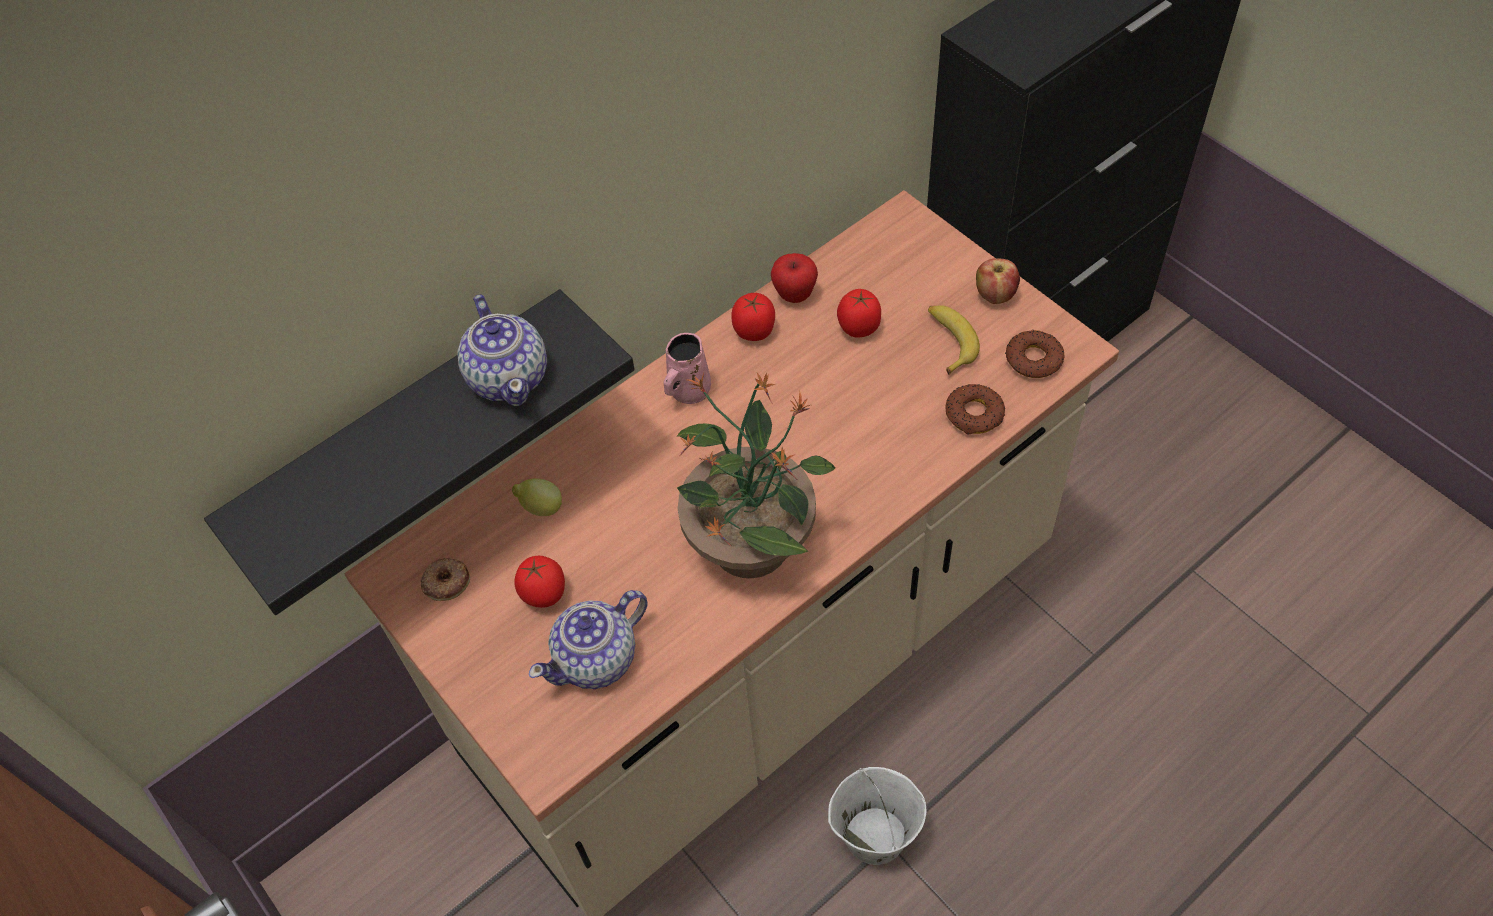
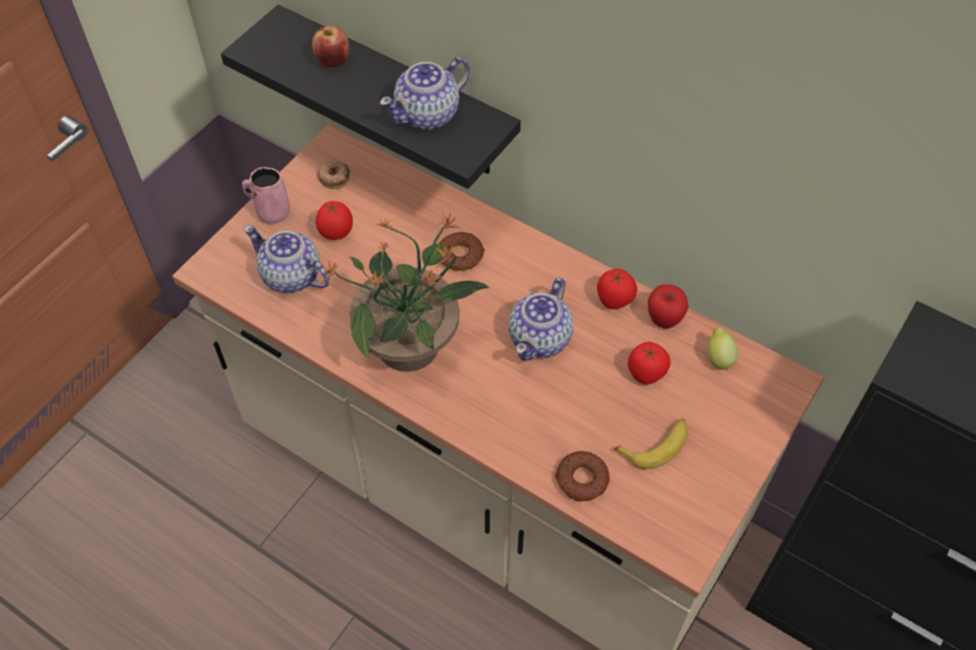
camera: 70 degrees right, 0 degrees up
(541, 508) = (406, 211): lemon -> lemon (718, 358)
(688, 391) = (538, 271): pink mug -> pink mug (271, 212)
(783, 410) = (541, 338): none -> teapot
(874, 836) = (358, 603): white bucket -> none
(995, 295) = (724, 474): apple -> apple (333, 61)
(1033, 359) = (660, 518): donut -> donut (460, 255)

